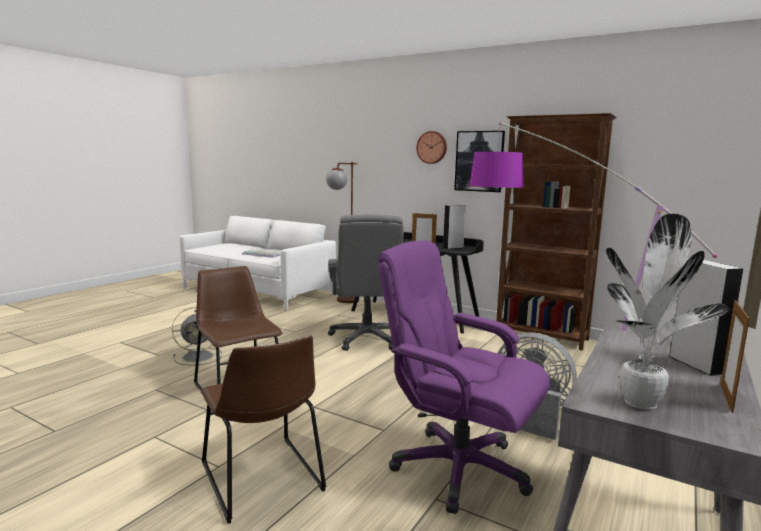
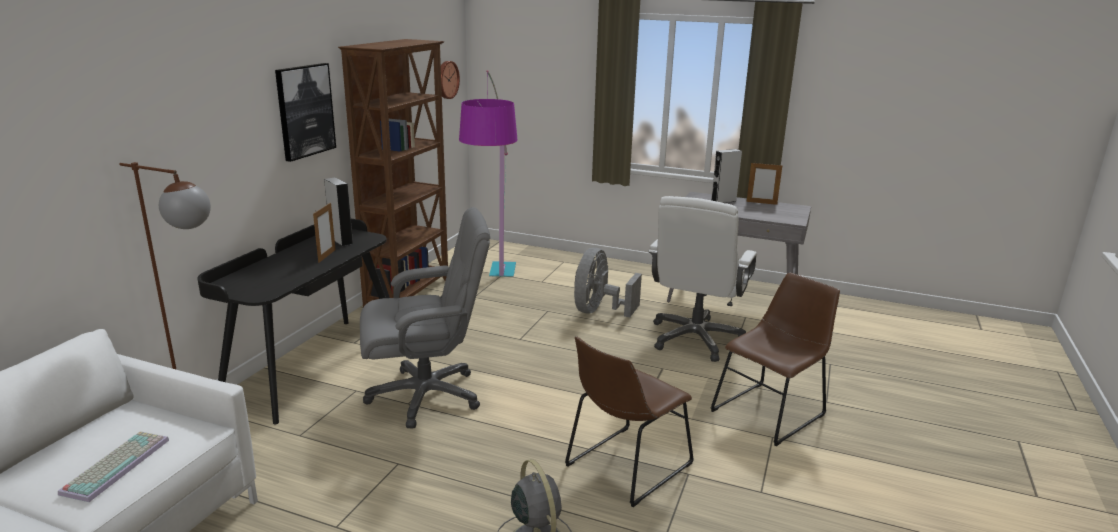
camera: 100 degrees left, 10 degrees up
(432, 147) = (244, 101): wall clock -> wall clock (446, 79)
(458, 468) = (695, 339): purple office chair -> white office chair
(641, 402) = (784, 214): potted plant -> none

